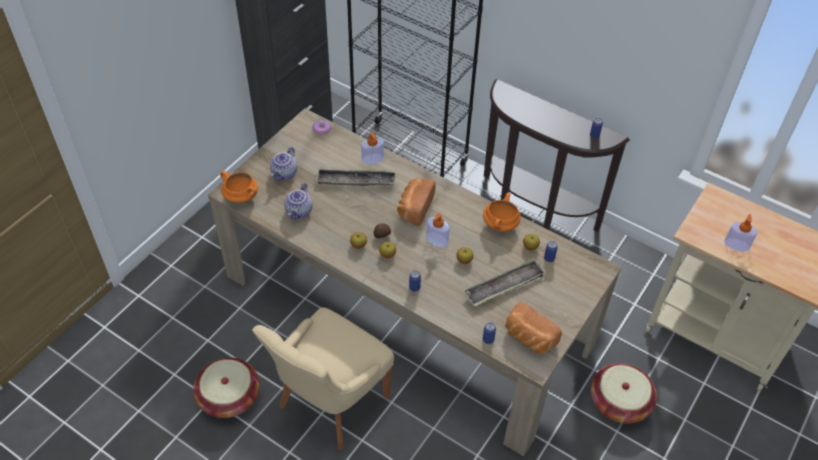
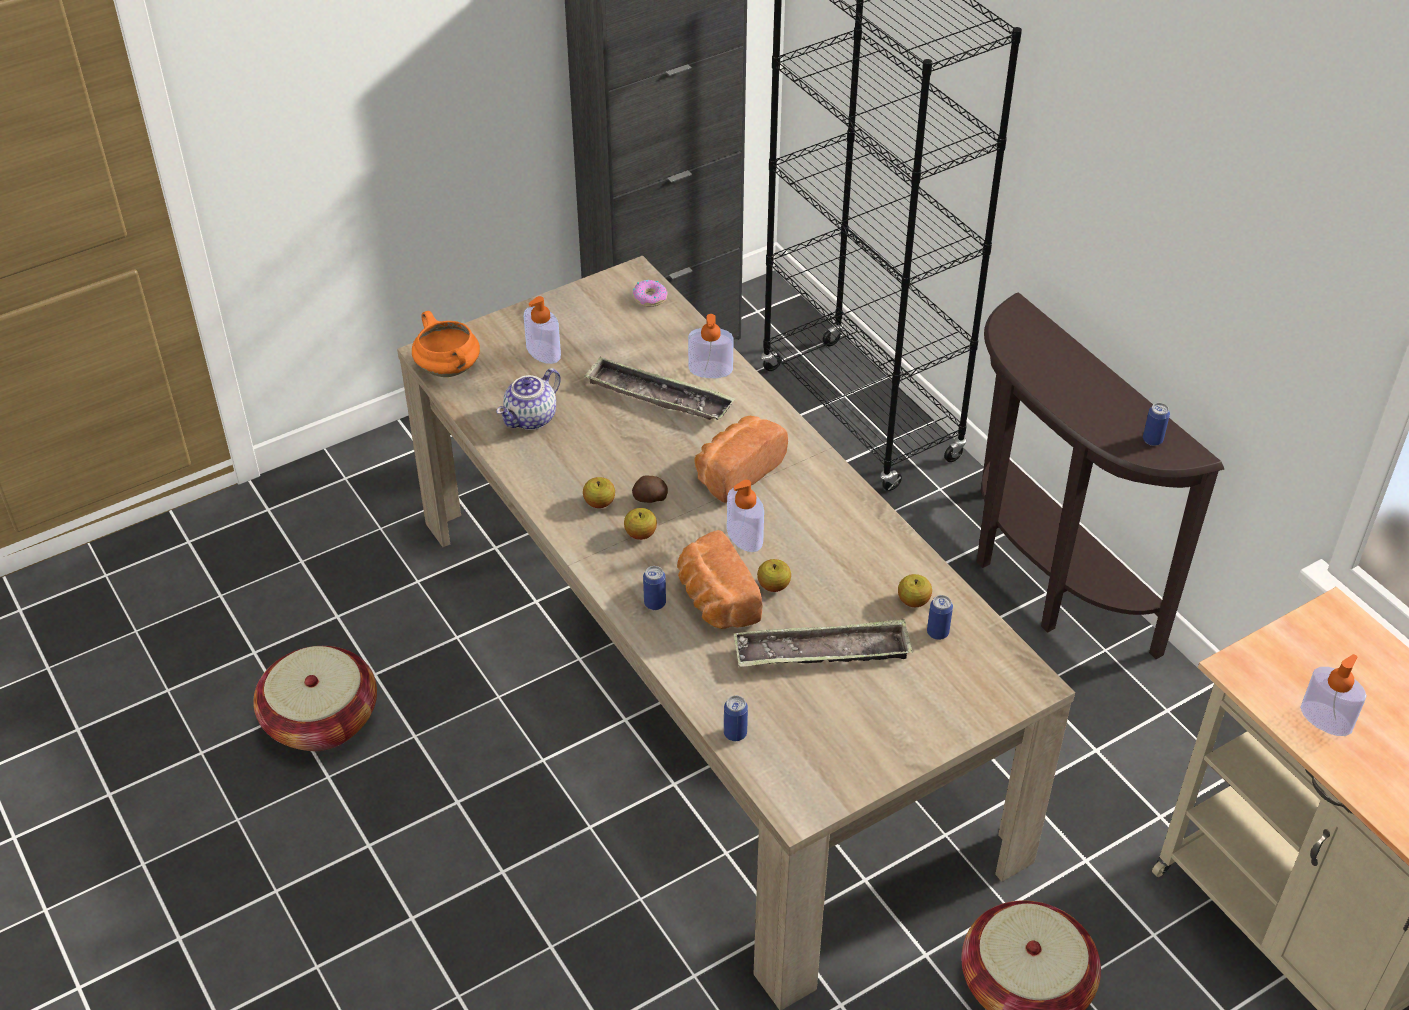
camera: 25 degrees right, 5 degrees down
(285, 174) = (543, 352): teapot -> soap dispenser
(330, 403) = (482, 790): beige chair -> none
(500, 225) = (878, 548): orange cooking pot -> none
(528, 338) = (812, 756): bread -> bread (715, 601)

